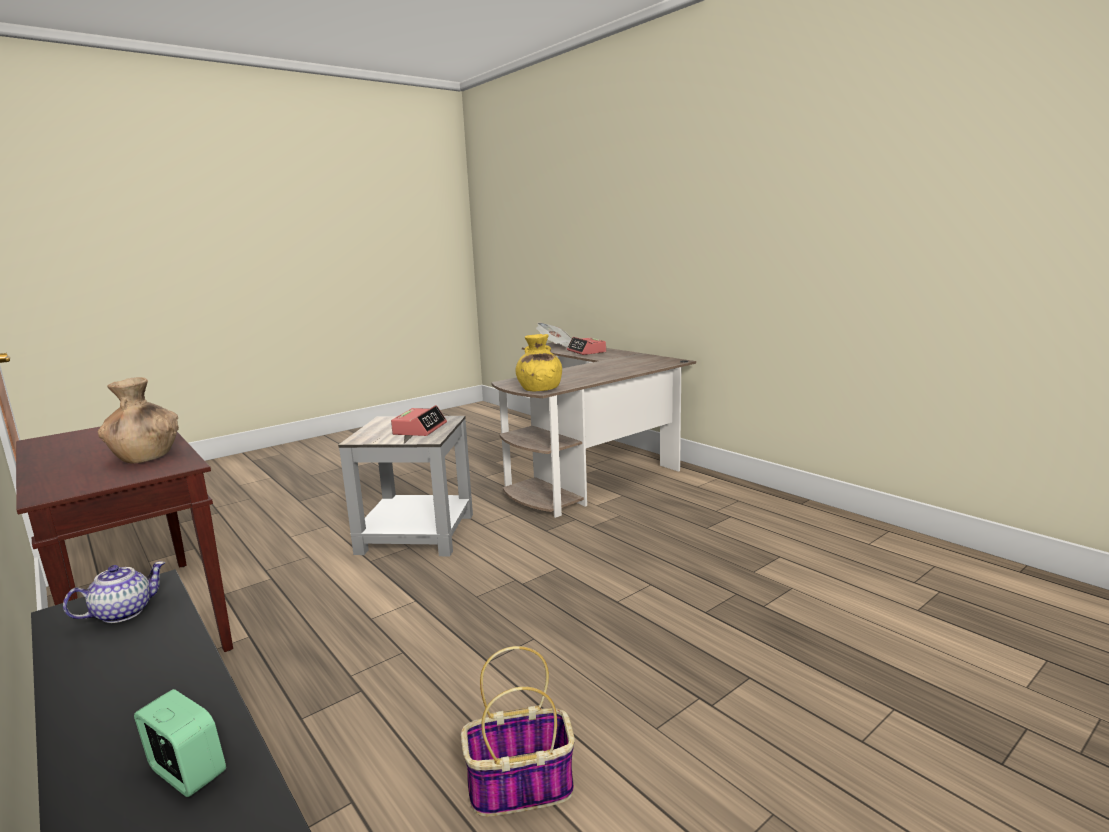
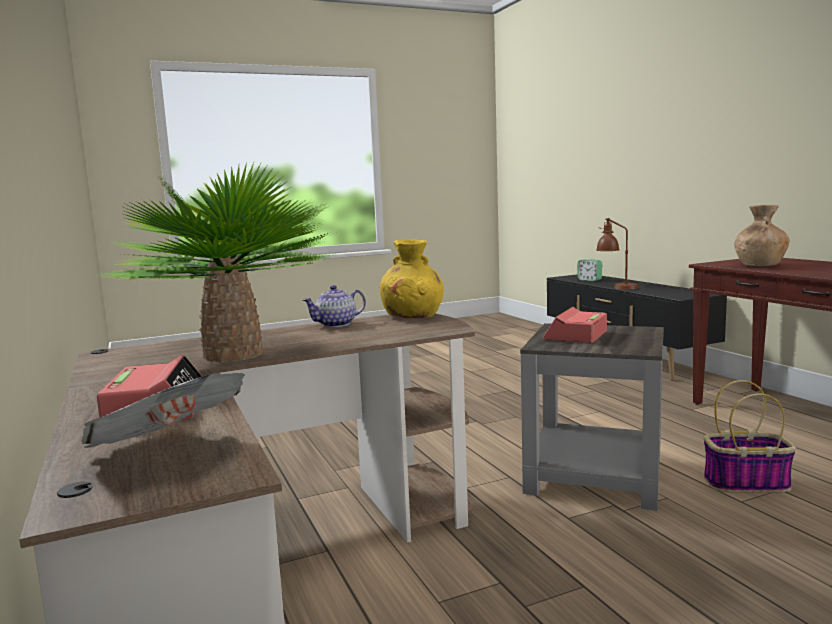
camera: 165 degrees left, 5 degrees down
(123, 612) = (675, 293): teapot -> teapot (336, 324)
(193, 665) = (616, 287): none -> brown table lamp
(519, 787) = (498, 364): basket -> basket (746, 483)
(606, 364) = (233, 354): none -> potted plant

